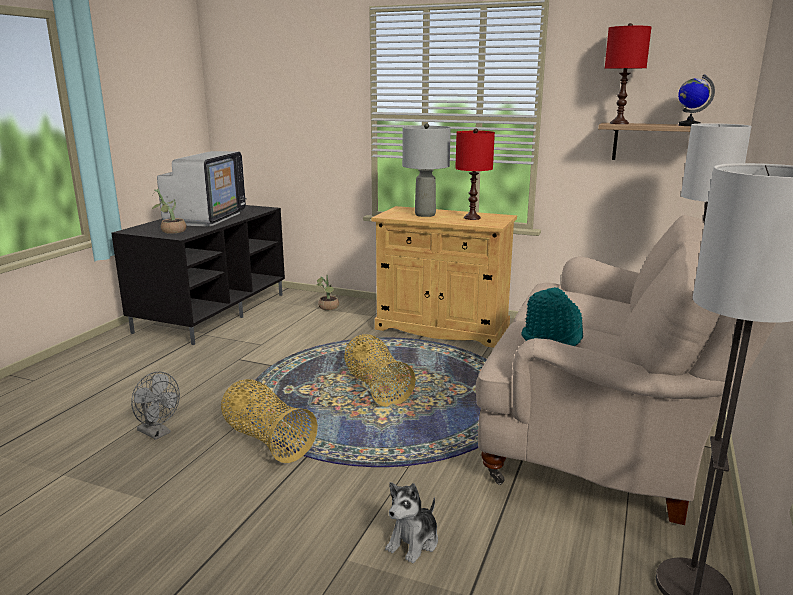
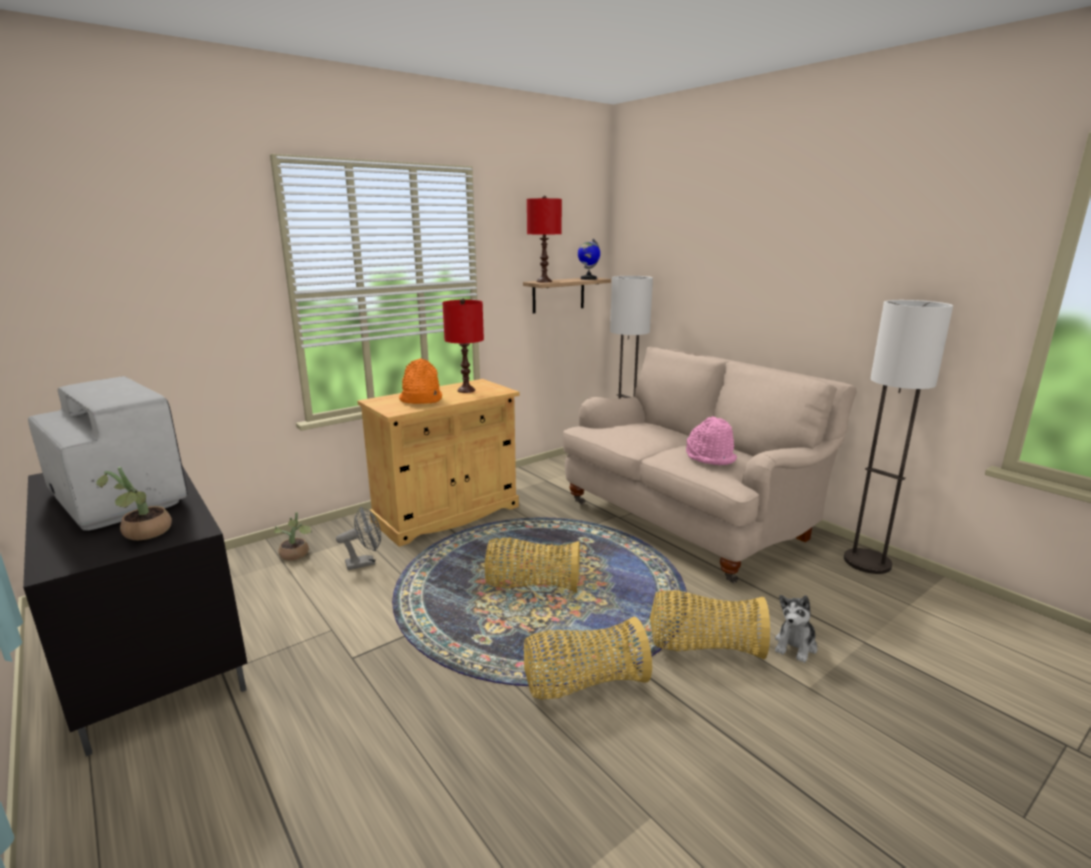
camera: 60 degrees left, 0 degrees up
(158, 433) = (493, 777): grey fan -> grey fan (365, 562)
(362, 485) = (703, 647): none -> basket
(414, 542) = (795, 645): plush toy -> plush toy turned 60 degrees clockwise
(424, 214) = (420, 399): grey table lamp -> orange hat
(552, 338) = (710, 457): turquoise hat -> pink hat

